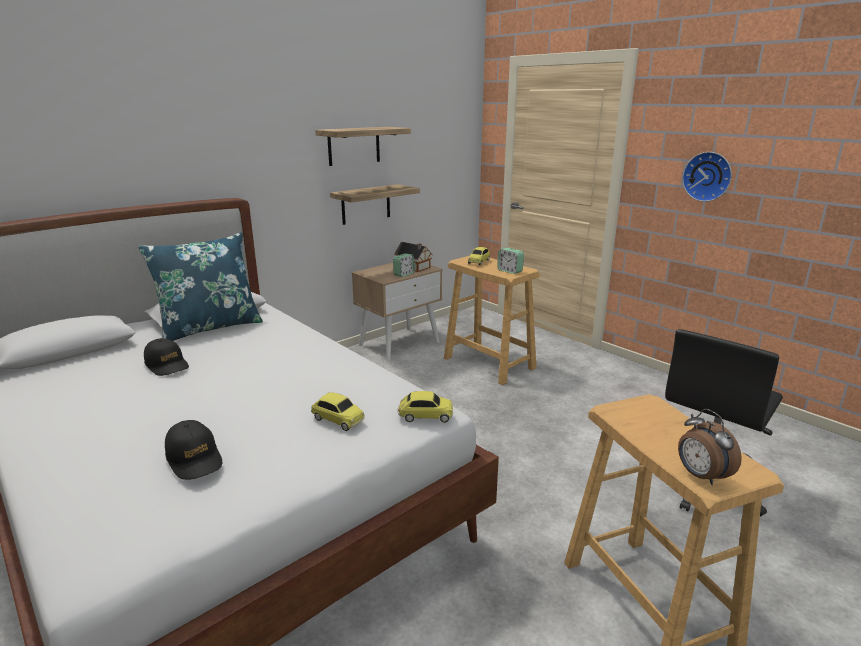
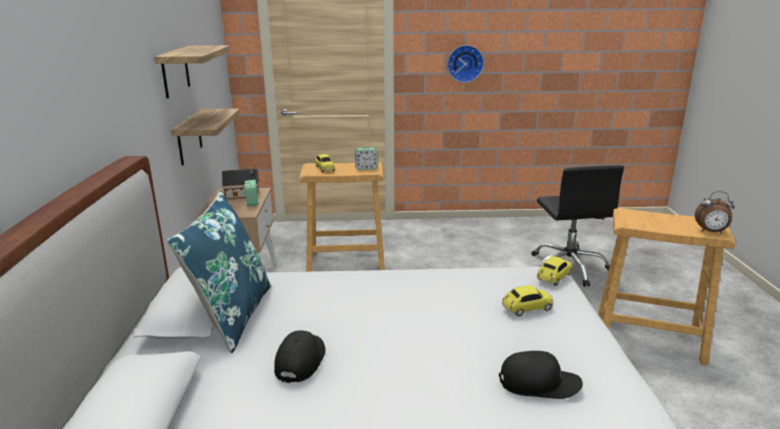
camera: 50 degrees left, 0 degrees up
(167, 365) = (300, 361): black cap -> black cap turned 75 degrees counterclockwise

